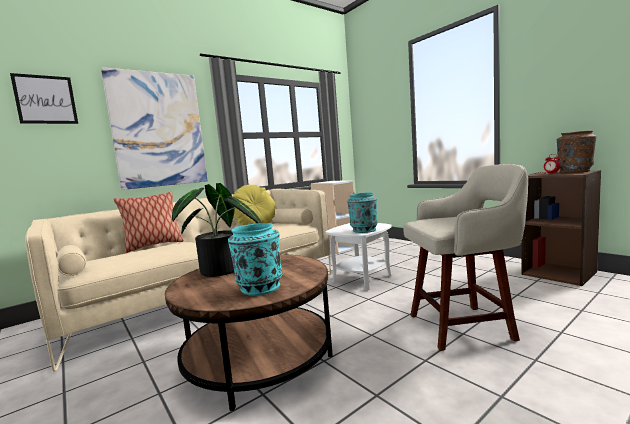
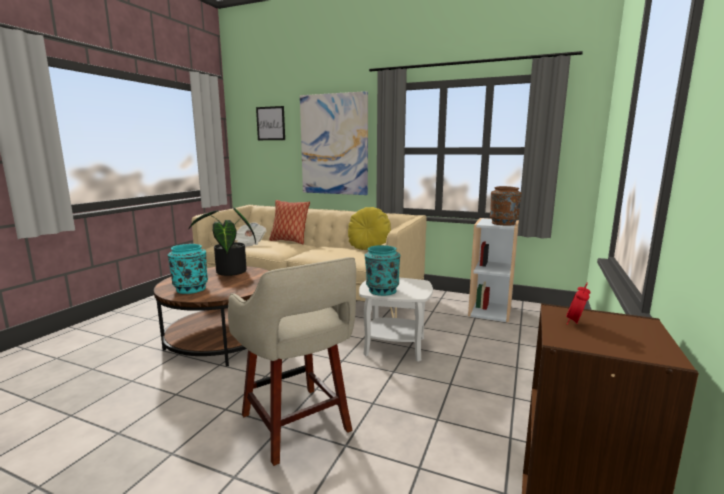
camera: 60 degrees right, 5 degrees up
(130, 256) = (249, 244): none -> newspaper
(575, 171) = (639, 344): brown vase -> brown vase (503, 223)

